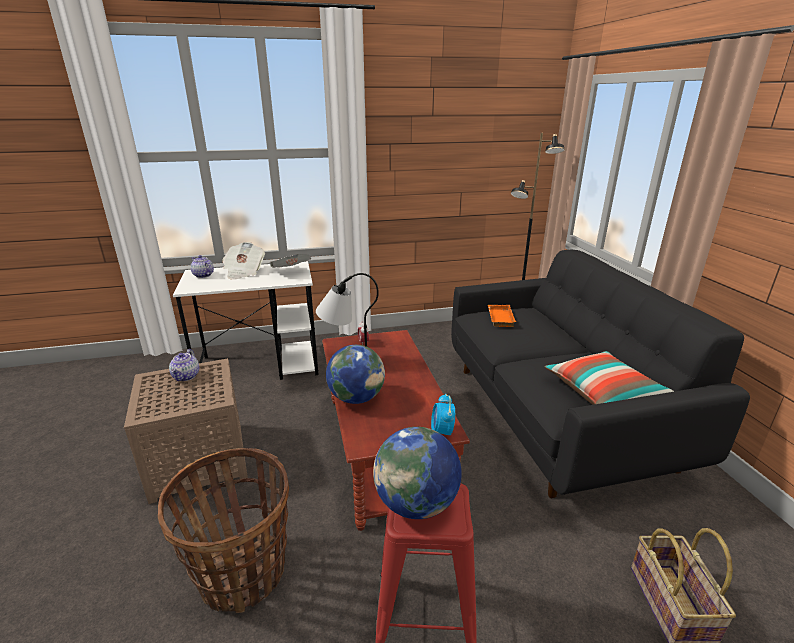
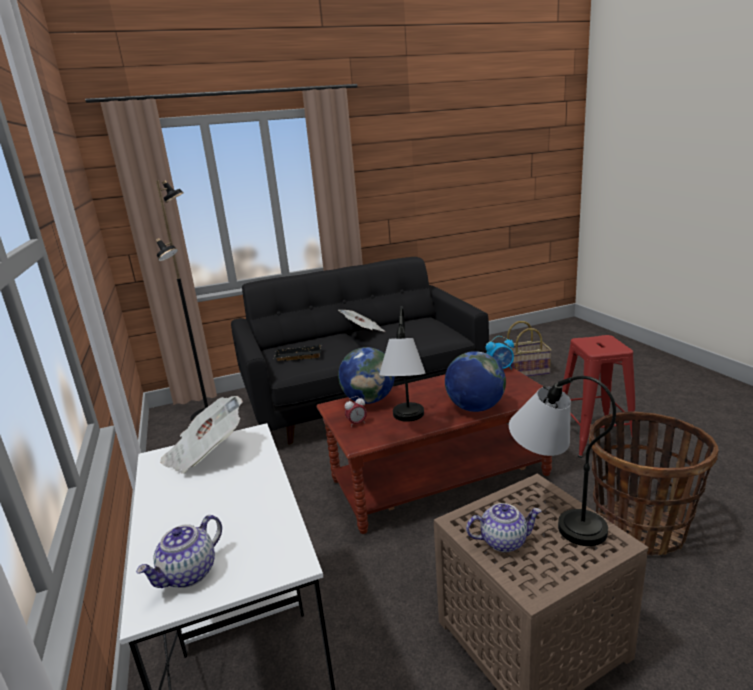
camera: 95 degrees left, 5 degrees down
(187, 399) = (554, 514): none -> table lamp
(244, 272) = (184, 513): newspaper -> newspaper (363, 331)
(416, 503) = (602, 347): globe -> globe (369, 400)
(499, 318) = (298, 357): orange tray -> black tray
(602, 393) = (423, 324): pillow -> none

